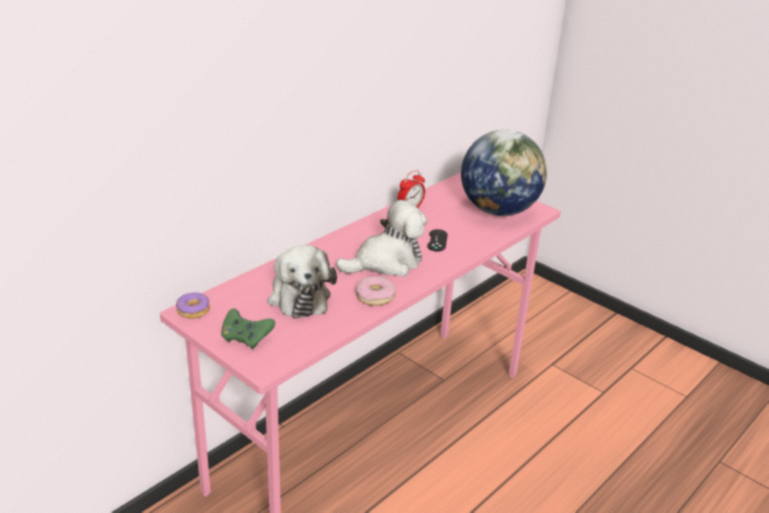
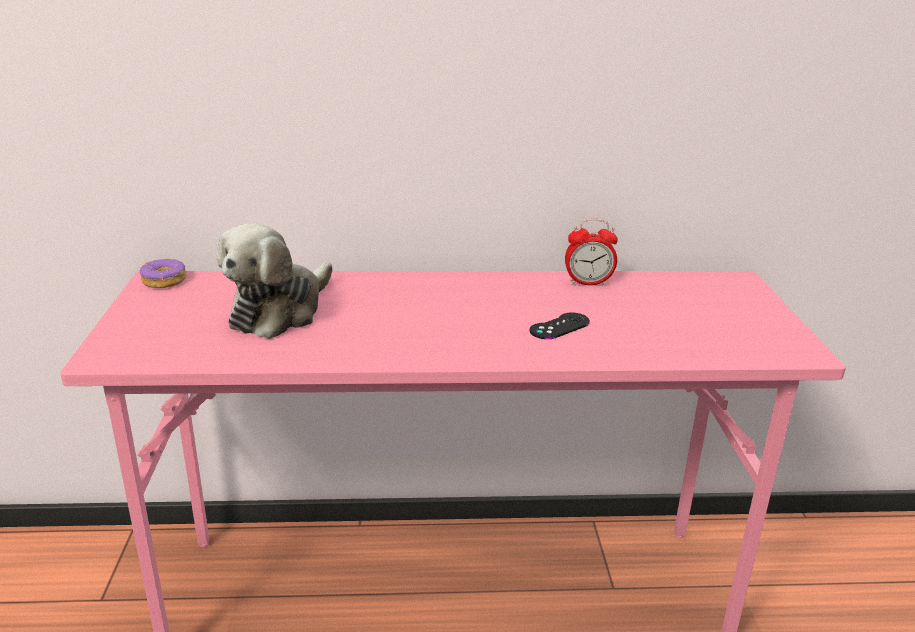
camera: 45 degrees right, 5 degrees down
(246, 339) = (148, 324): green game controller -> none
(375, 296) = (357, 348): donut -> none
(386, 262) = (444, 321): plush toy -> none
(498, 210) = (725, 328): globe -> none

